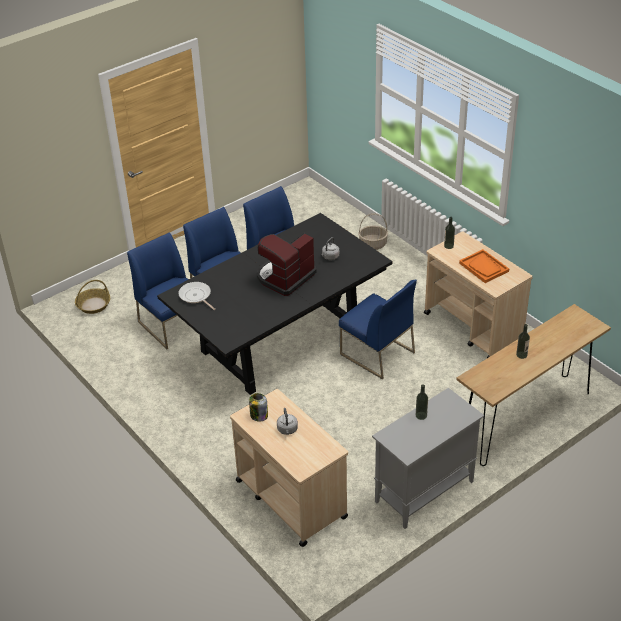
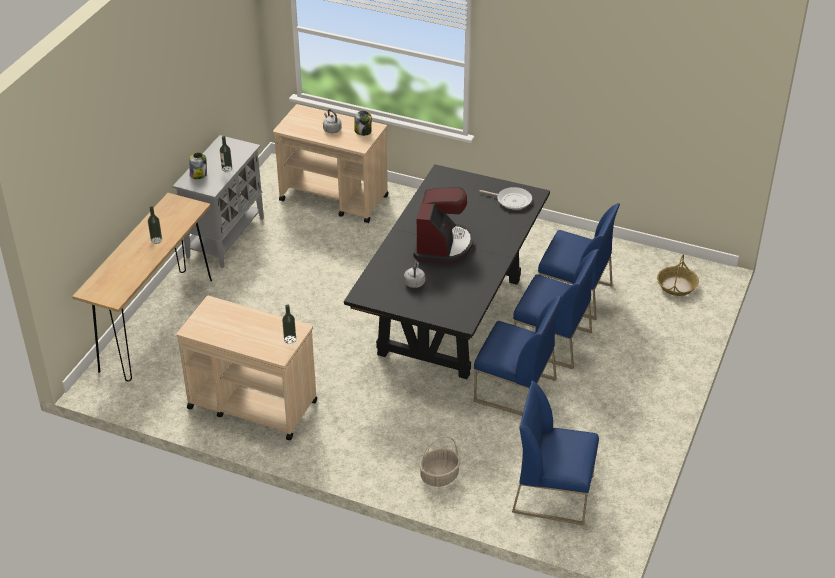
camera: 150 degrees right, 0 degrees up
(376, 353) = (342, 338): blue chair -> blue chair (554, 493)
(452, 419) = (198, 174): none -> jar
(484, 267) = (235, 325): orange tray -> none

